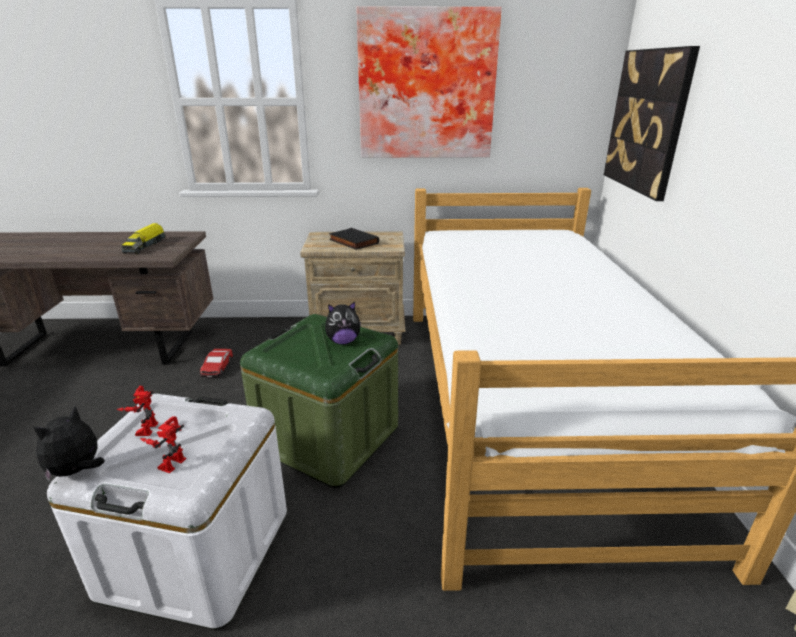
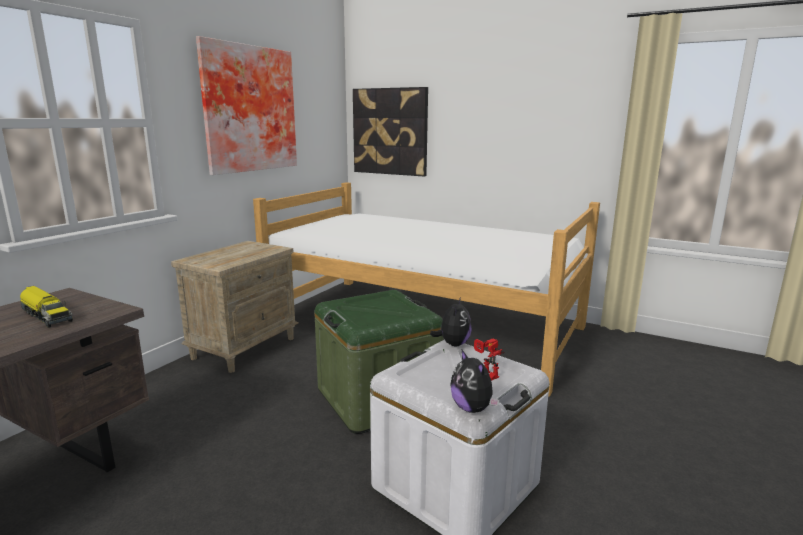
camera: 60 degrees left, 10 degrees down
(144, 428) = (431, 380): toy robot -> none
(217, 367) = (182, 433): toy car -> none
(343, 341) = (380, 303): plush toy -> plush toy (453, 344)
(352, 242) = (237, 254): black book -> none

